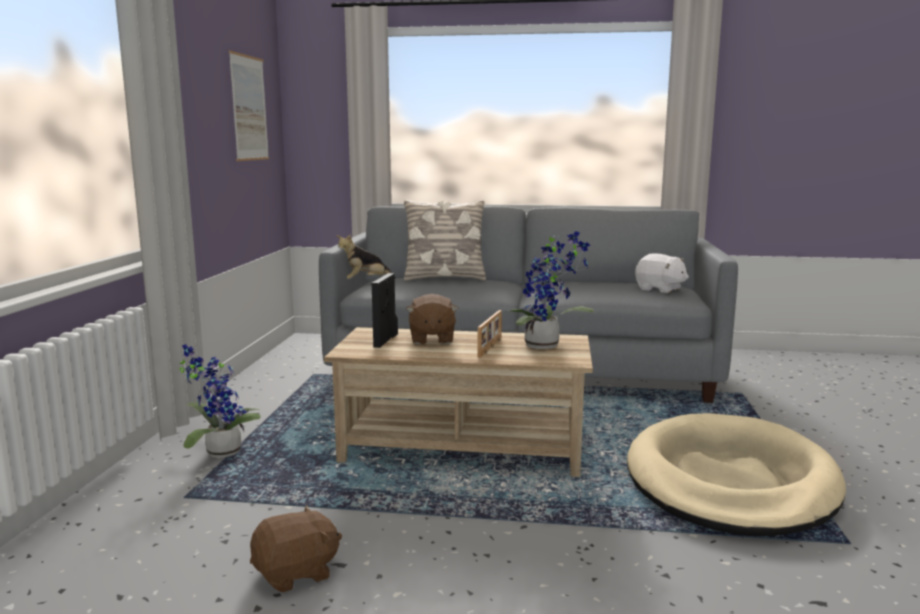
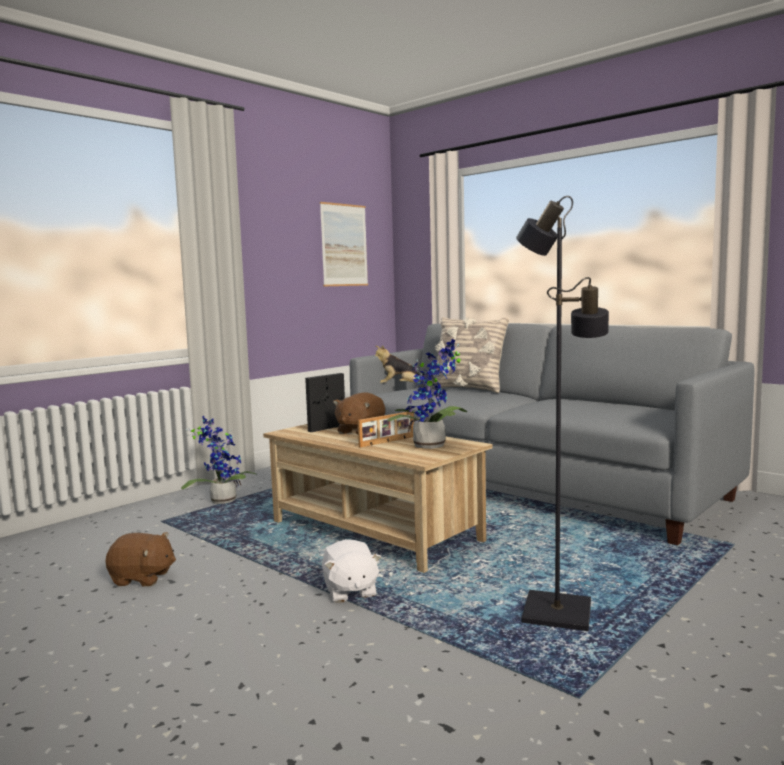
camera: 35 degrees right, 5 degrees down
(659, 289) = (648, 413): white plush toy -> white plush toy (350, 591)
(730, 482) = (557, 613): beige dog bed -> black floor lamp

